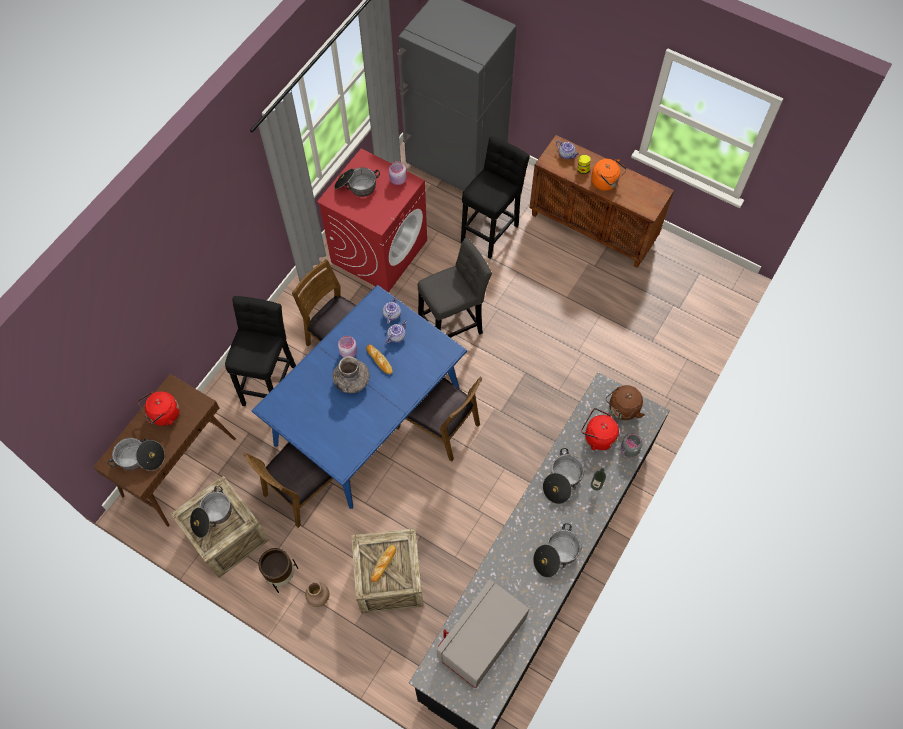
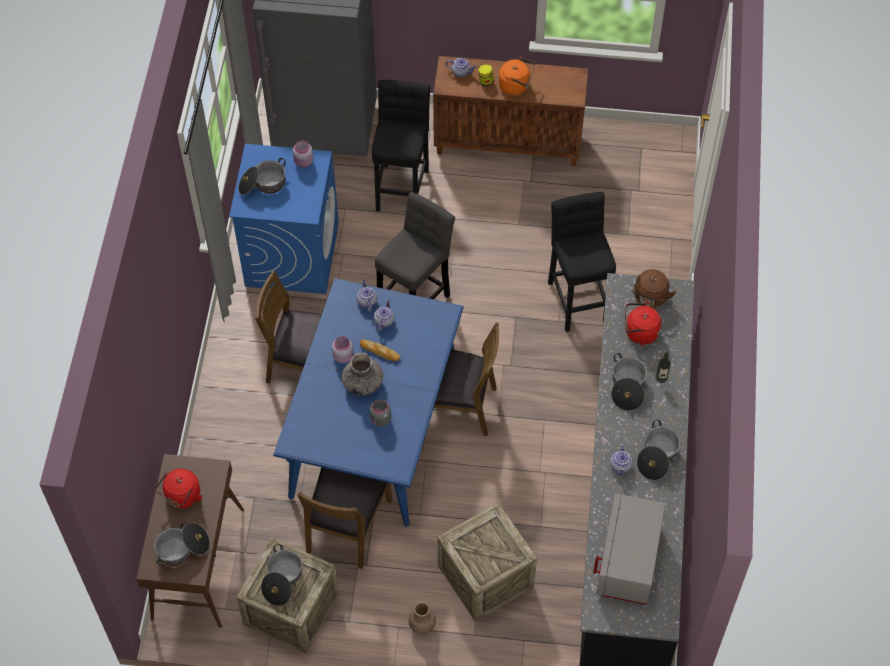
camera: 25 degrees left, 5 degrees down
(269, 381) = (247, 436): black stool -> black stool (577, 298)
(281, 575) = (370, 621): brown planter -> none
(379, 251) = (292, 254): red washing machine -> blue washing machine
(383, 564) = (485, 549): bread -> none
(520, 549) = (621, 466): none -> teapot
(628, 450) = (675, 333): grey jar -> grey jar (380, 420)

